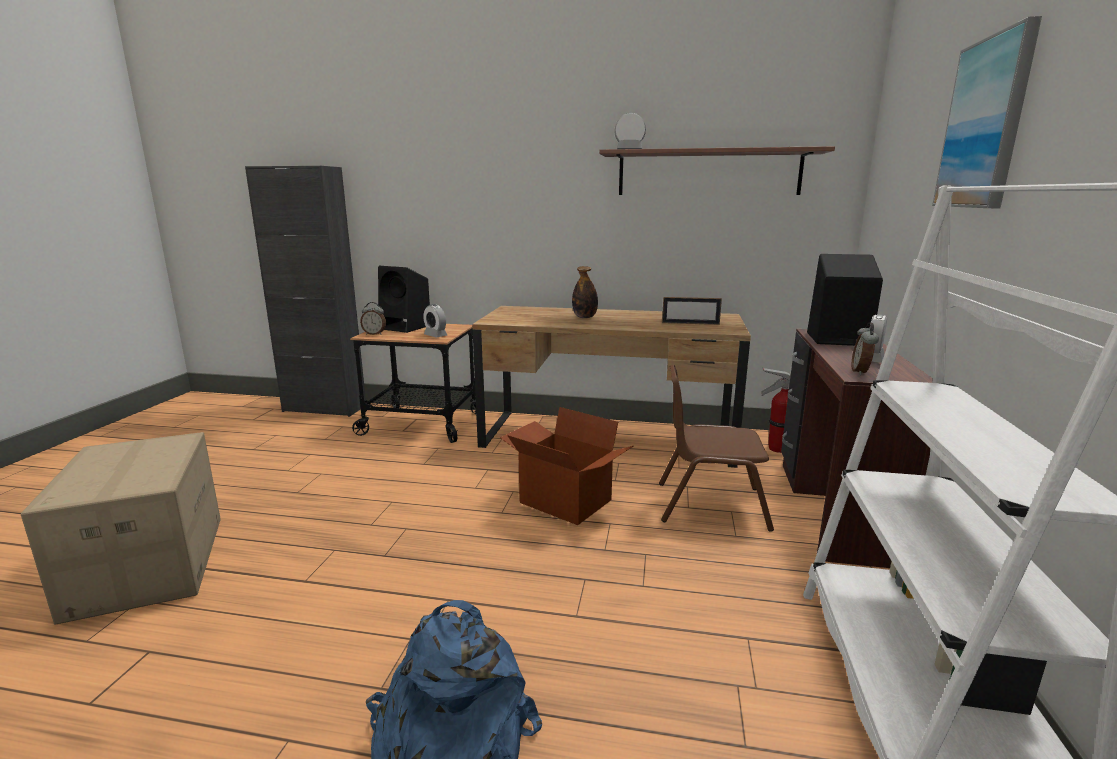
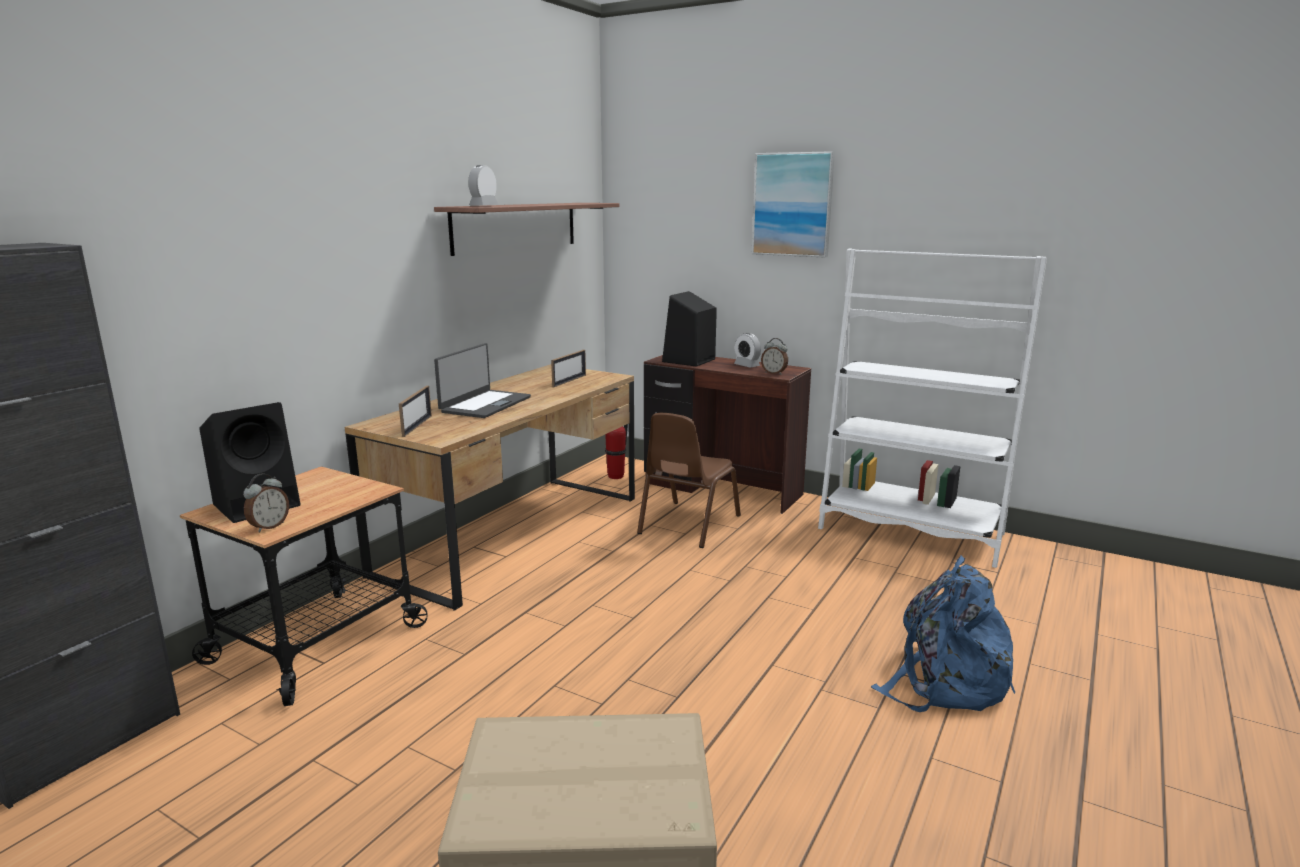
camera: 70 degrees left, 0 degrees up
(435, 335) = (352, 490): alarm clock -> none
(515, 314) = (417, 426): none -> picture frame
(564, 502) = (637, 582): cardboard box -> none
(584, 317) = (485, 404): bottle -> laptop

